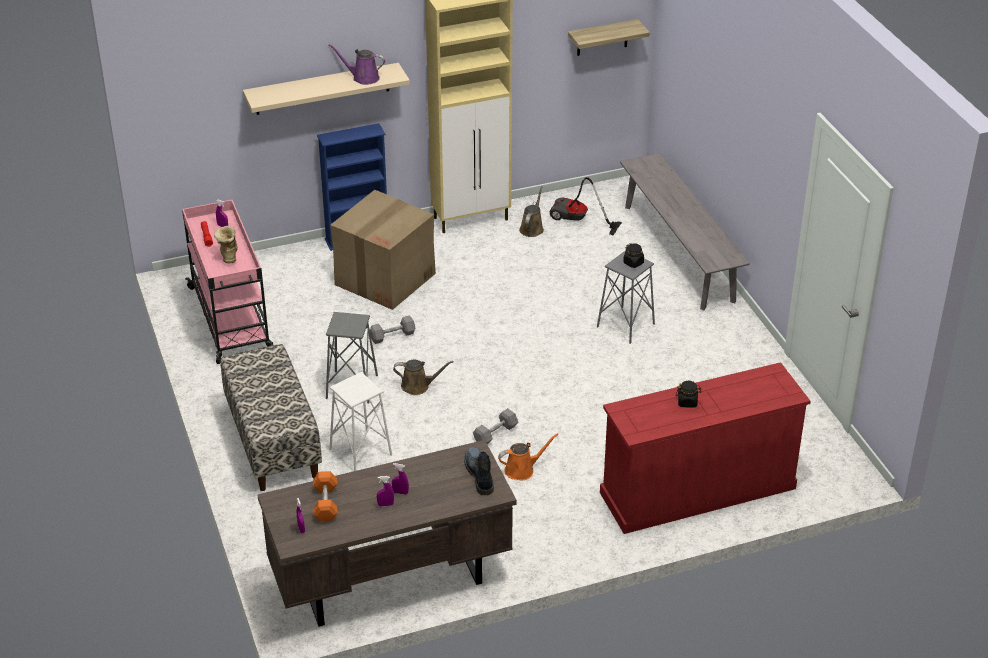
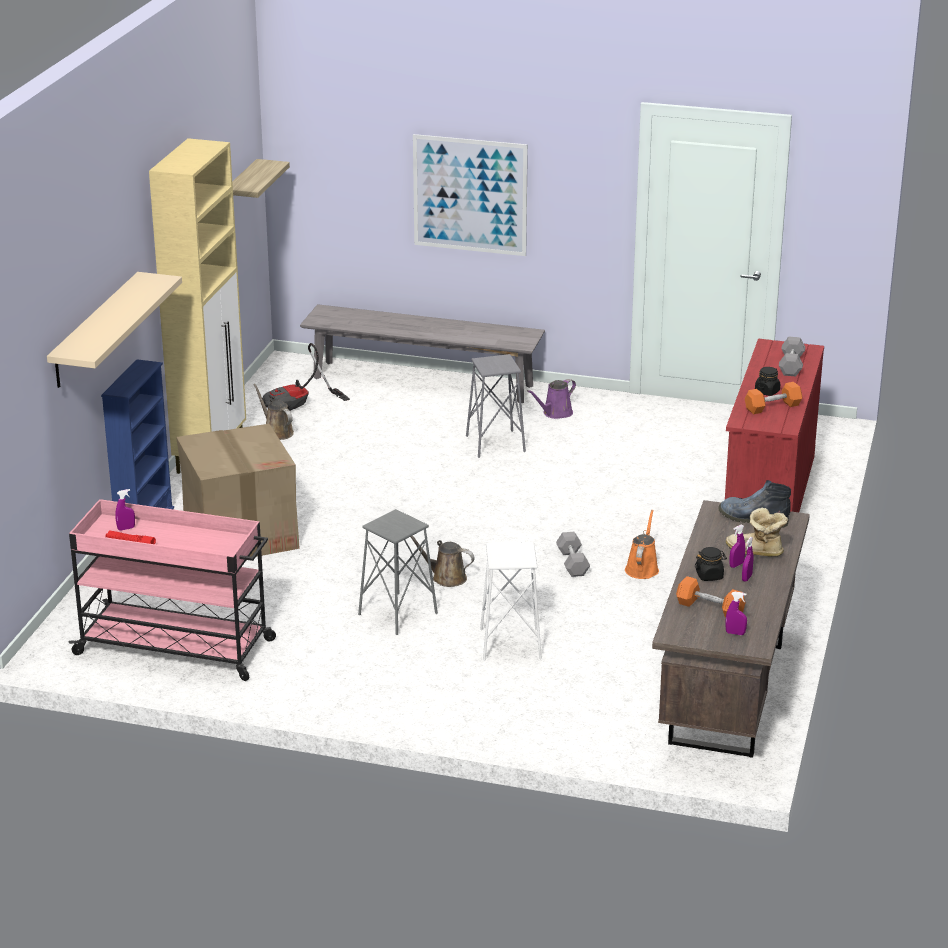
camera: 55 degrees left, 10 degrees down
(228, 255) = (187, 541): boot -> boot (755, 552)
(272, 441) = (427, 690): bench -> none
(363, 78) = (137, 294): purple watering can -> purple watering can (555, 413)
(392, 336) = (344, 563): grey dumbbell -> grey dumbbell (791, 365)
(418, 386) = (446, 577): brown watering can -> brown watering can turned 105 degrees counterclockwise
(633, 263) = (497, 362): black jar -> black jar (709, 575)
(663, 415) = (772, 407): none -> orange dumbbell
(733, 123) = (470, 195): none -> picture

